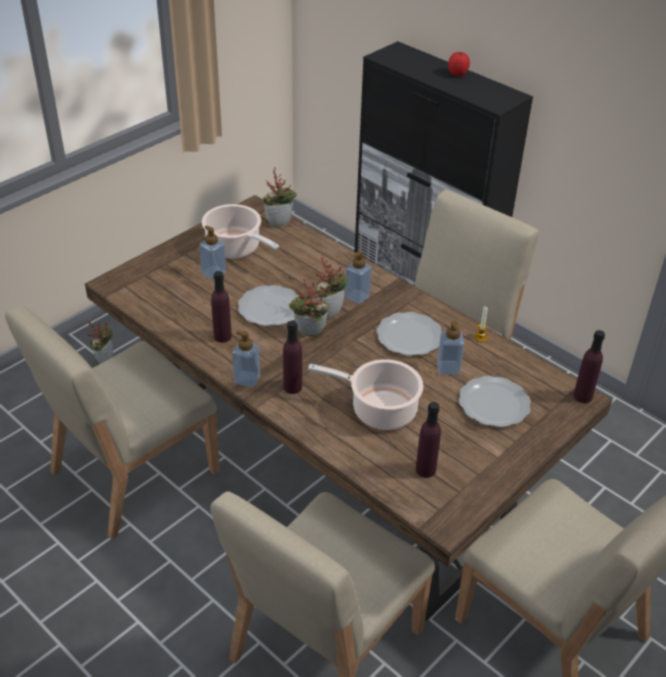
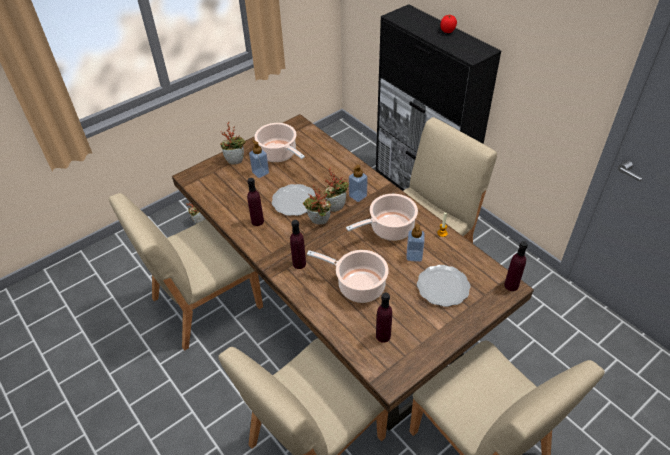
camera: 10 degrees right, 5 degrees up
(247, 379) = (268, 255): soap dispenser -> none
(279, 222) = (313, 135): potted plant -> potted plant (236, 160)
(408, 336) = (389, 229): plate -> cooking pot

